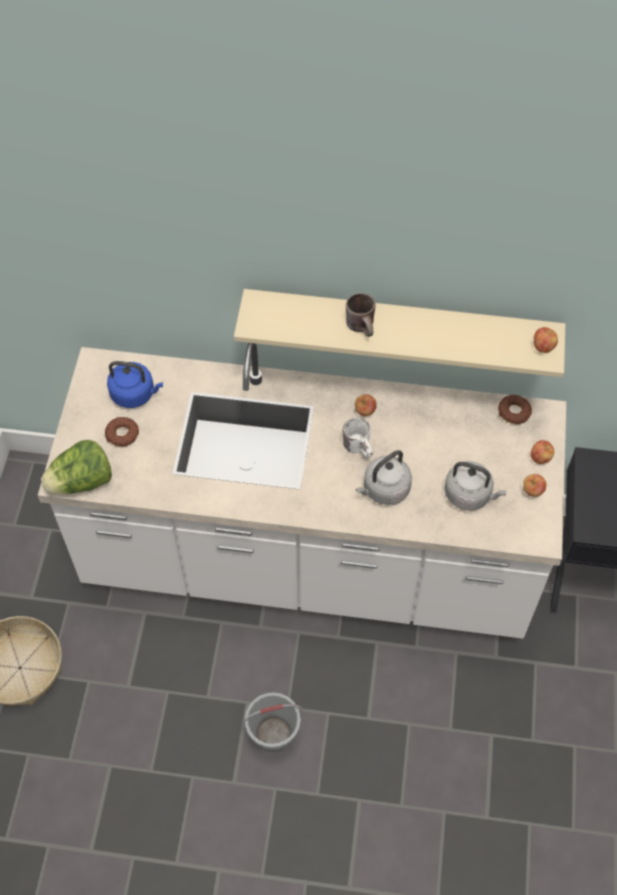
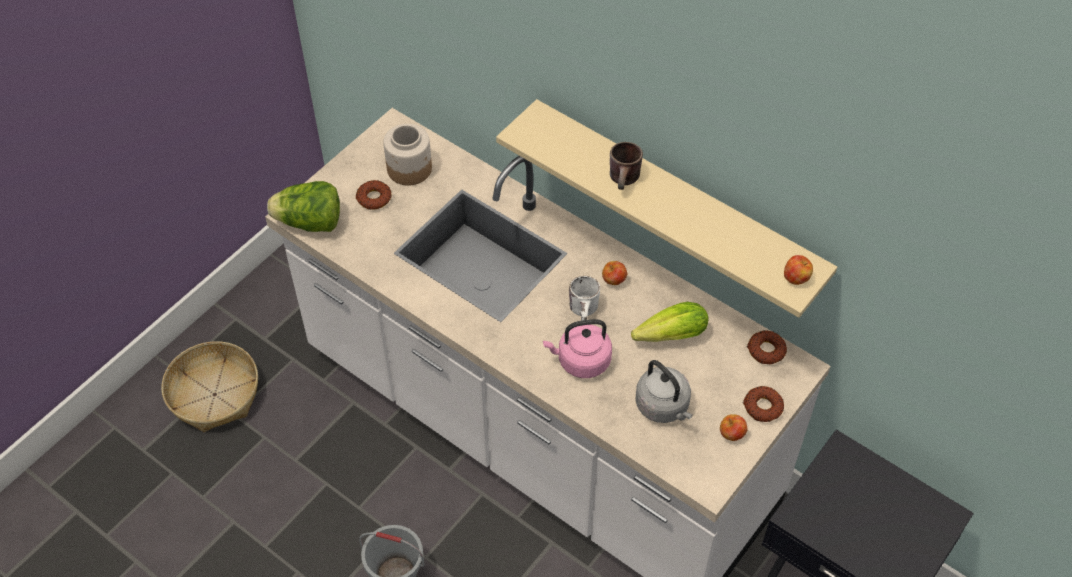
camera: 30 degrees right, 5 degrees down
(135, 394) = (410, 169): blue kettle -> jar
(384, 490) = (581, 361): grey kettle -> pink kettle
(435, 437) = (667, 336): none -> lettuce
(540, 458) = (762, 407): apple -> donut

